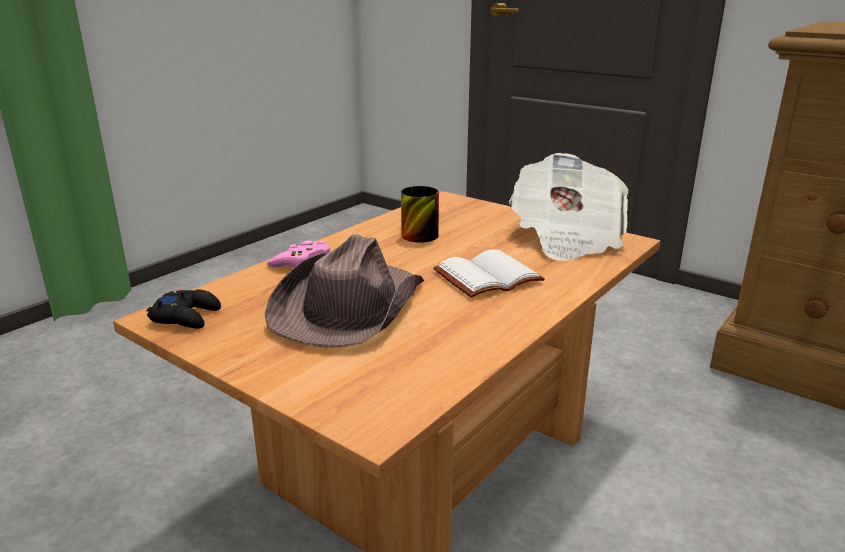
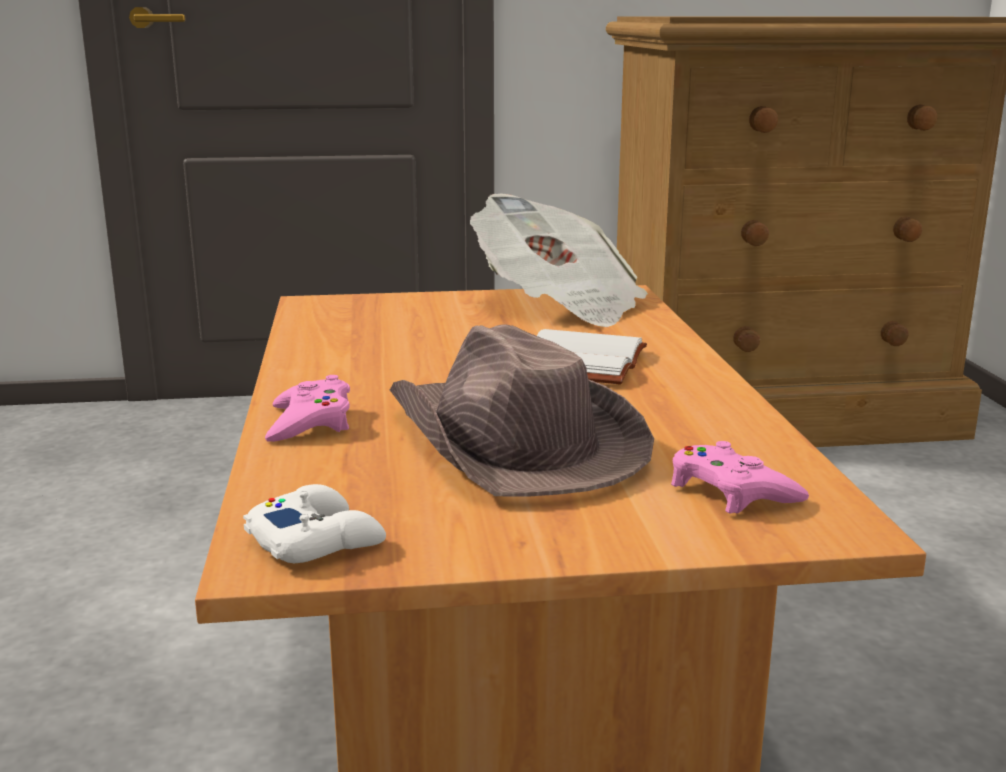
camera: 45 degrees left, 5 degrees down
(186, 316) = (316, 540): black game controller -> white game controller
(375, 379) = (731, 491): none -> pink game controller
(413, 234) = (376, 348): mug -> none

